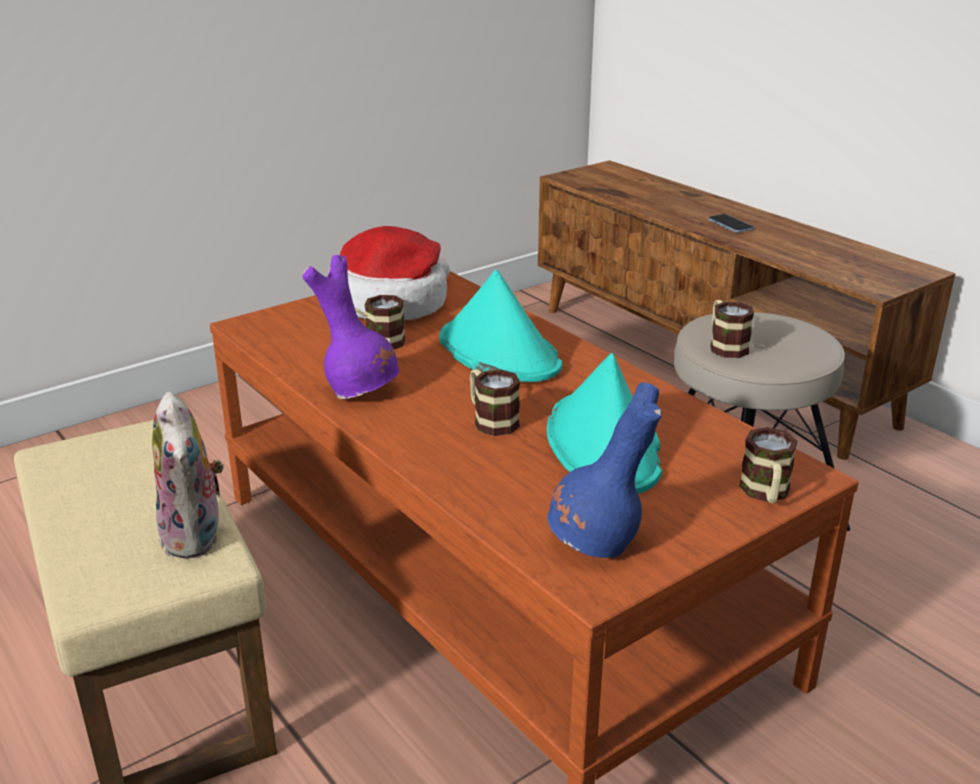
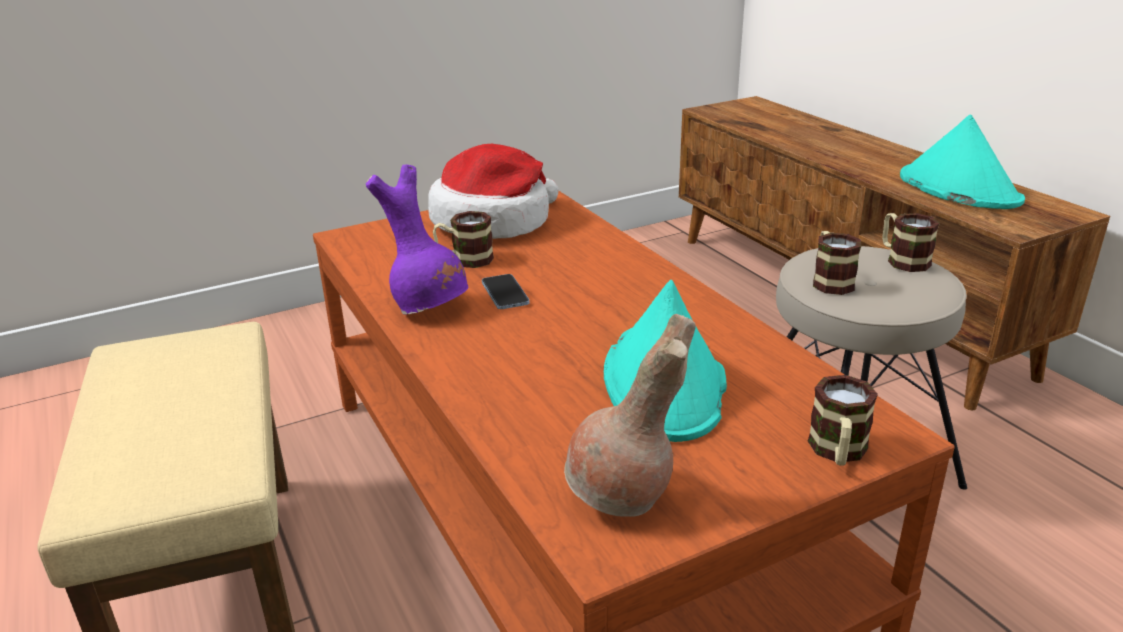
camera: 10 degrees right, 0 degrees up
(197, 537) = (219, 449): plush toy -> none
(491, 420) = (551, 346): mug -> mug (902, 260)
(498, 352) = (583, 275): turquoise hat -> turquoise hat (958, 189)
(597, 543) = (623, 497): blue vase -> brown vase
(730, 225) = (865, 159): phone -> phone (505, 294)

